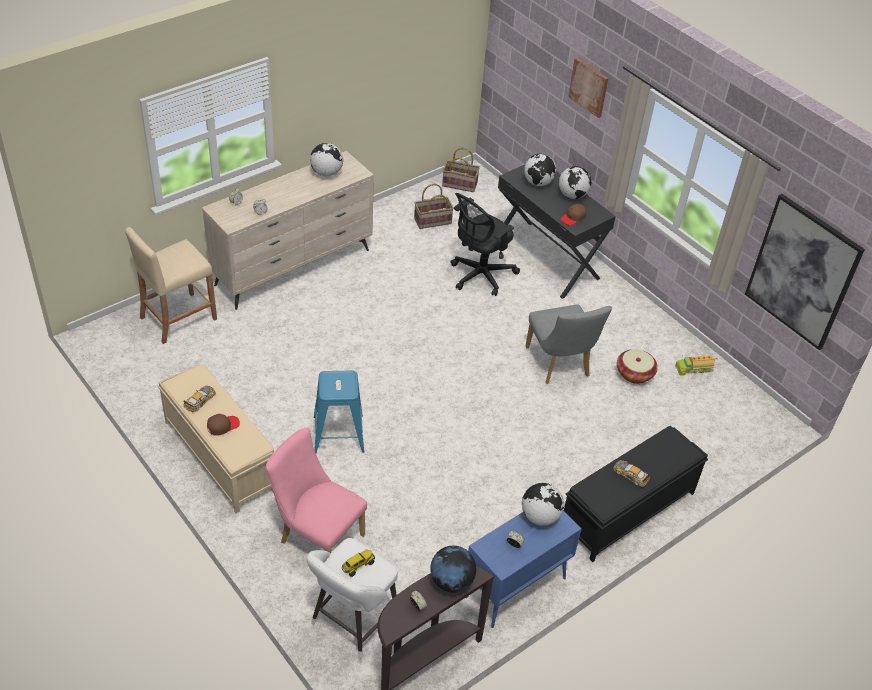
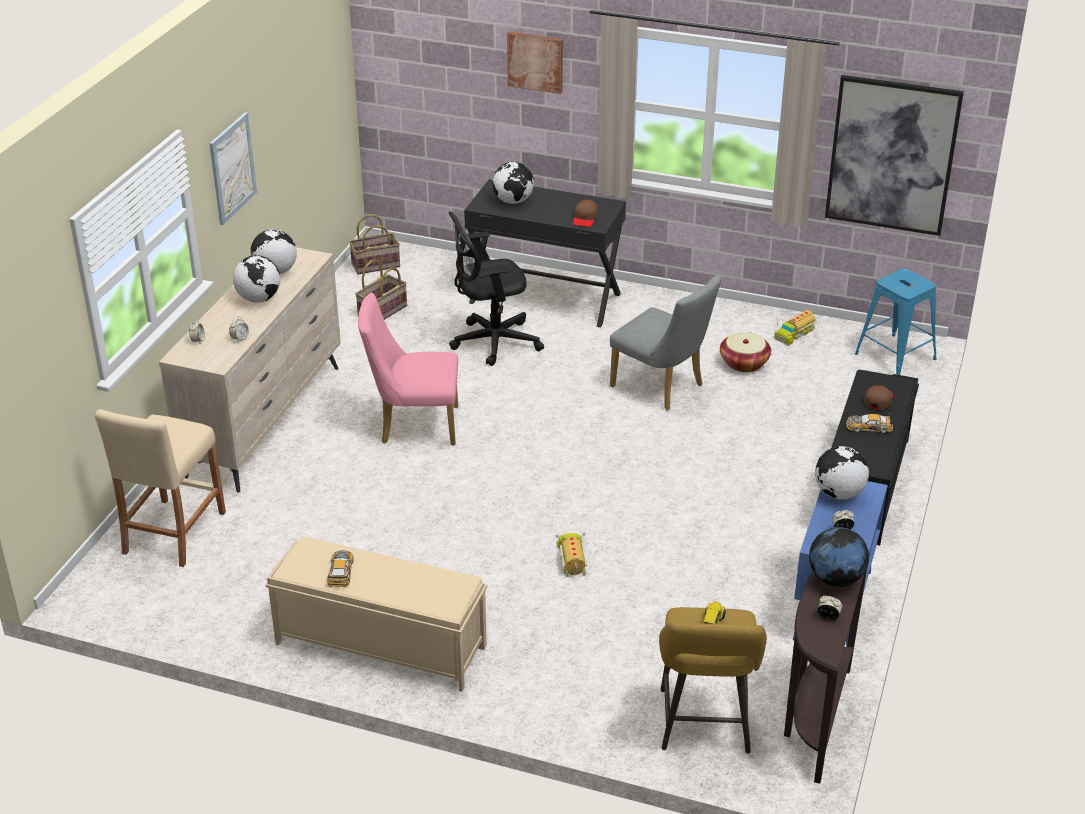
camera: 30 degrees left, 10 degrees down
(223, 426) = (397, 583): brown cap -> brown cap (878, 400)
(317, 536) = (578, 666): pink chair -> pink chair (413, 425)
(323, 91) = (232, 168): none -> picture
(339, 434) = (497, 558): blue stool -> blue stool (895, 356)
(352, 623) = (704, 726): white stool -> yellow stool
(383, 460) = (573, 559): none -> toy truck
(479, 276) = (491, 342): black office chair -> black office chair turned 60 degrees clockwise
(572, 195) = (562, 199): globe -> globe (259, 299)

